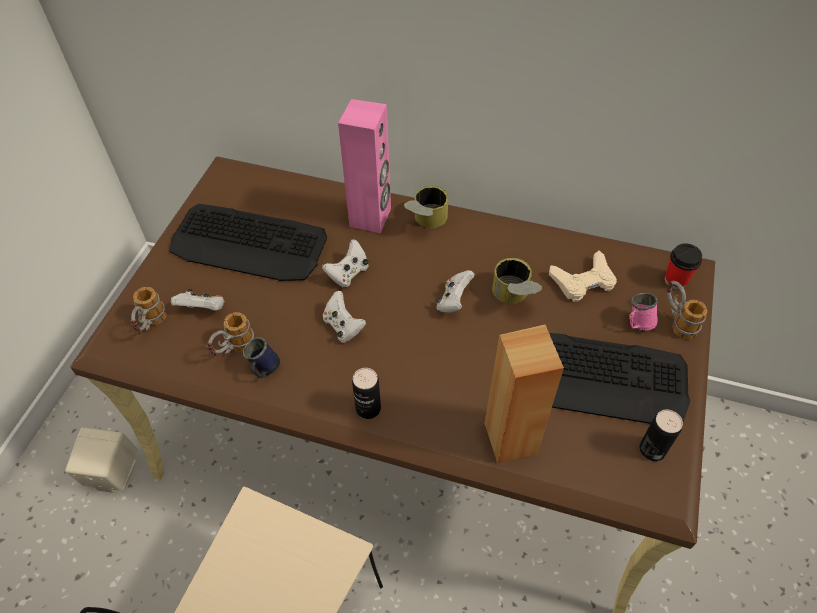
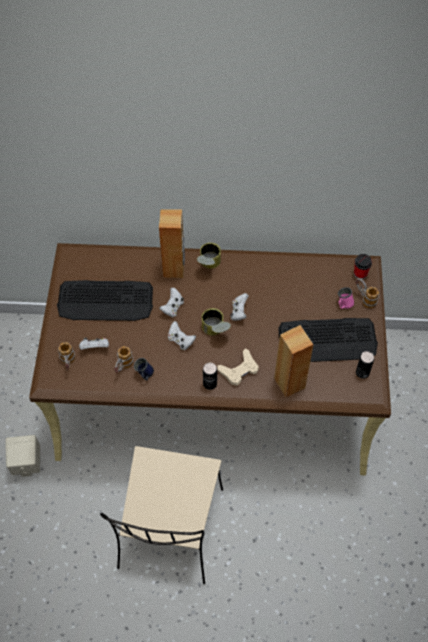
camera: 15 degrees left, 5 degrees up
(371, 217) = (174, 268): pink speaker -> brown speaker
(514, 298) = (272, 303): can -> can (215, 331)
(583, 281) = (309, 285): beige game controller -> beige game controller (239, 370)

